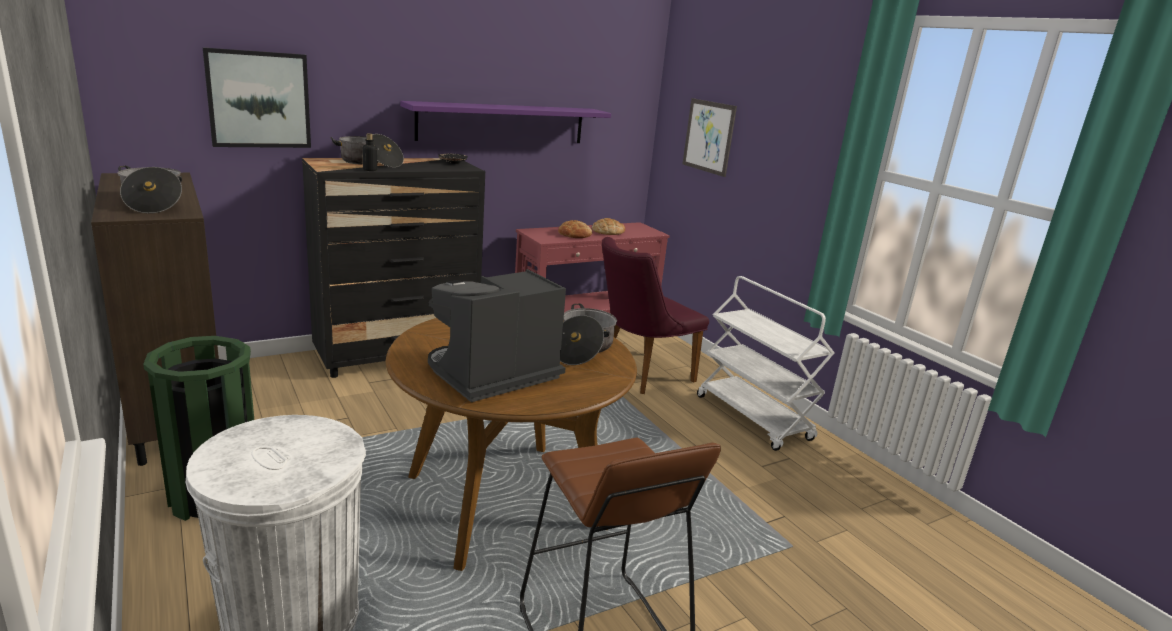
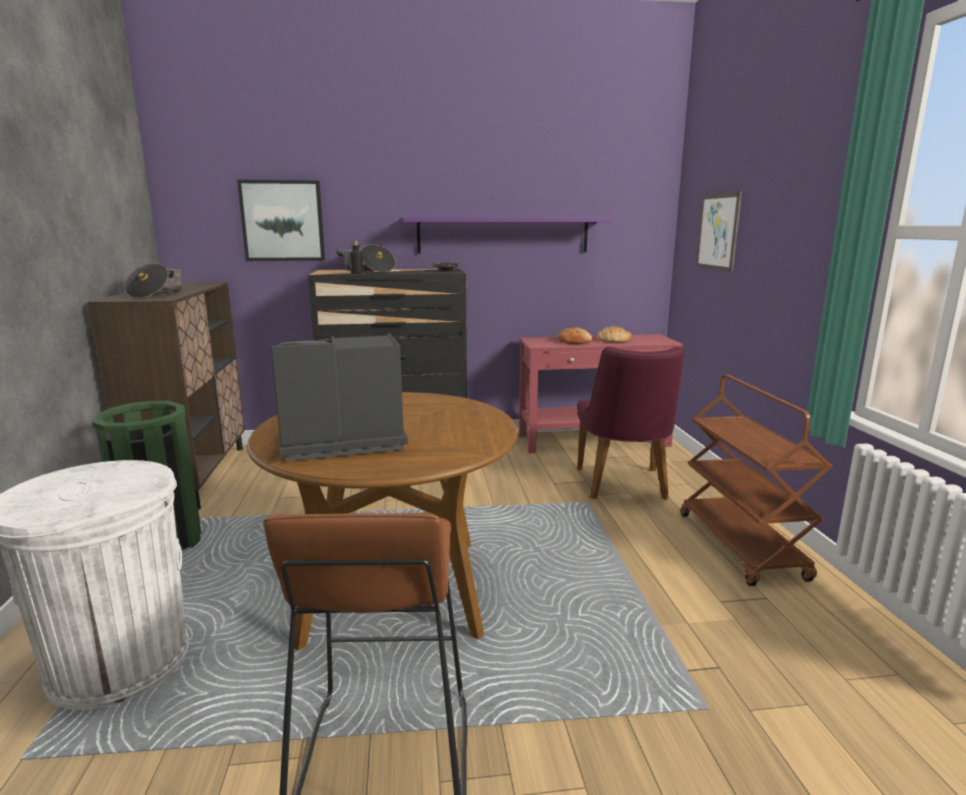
camera: 25 degrees right, 5 degrees down
(582, 349) = (463, 428): cooking pot -> none
(638, 374) = (623, 487): purple chair -> purple chair turned 75 degrees counterclockwise
(754, 418) = (741, 546): white cart -> brown cart

